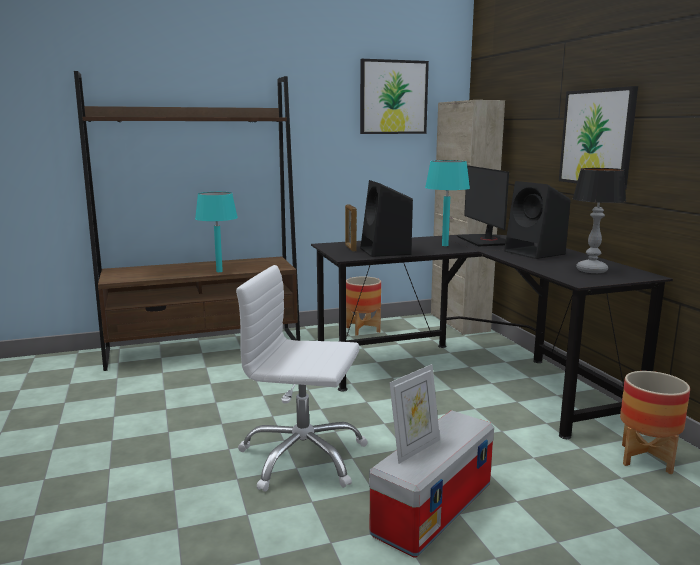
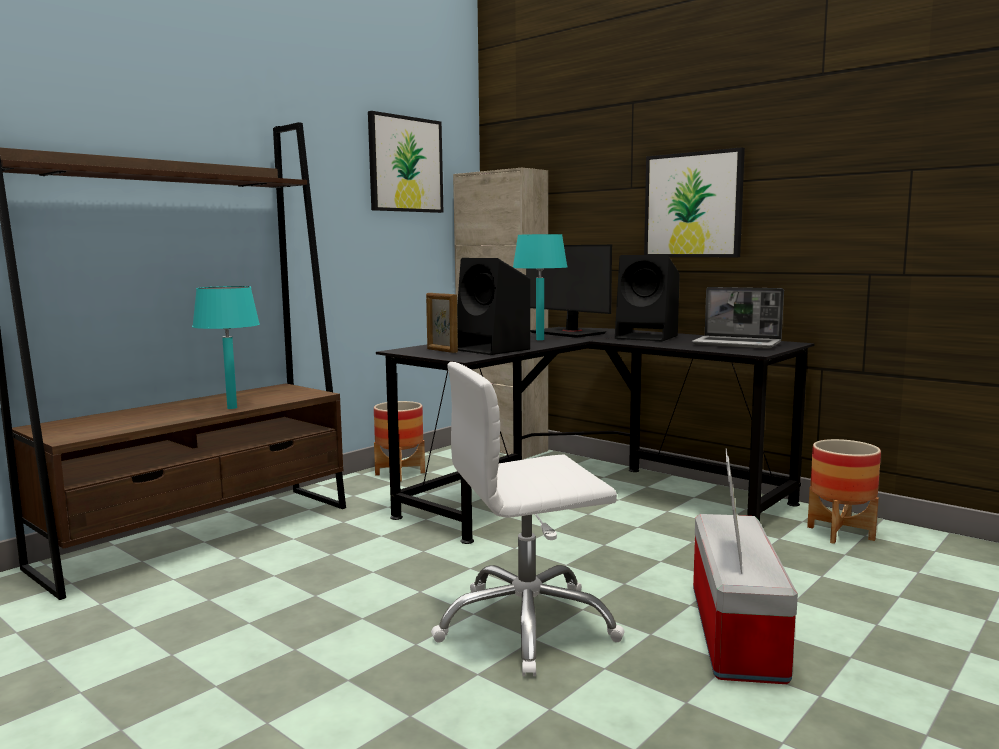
camera: 30 degrees left, 5 degrees down
(592, 270) = (737, 344): table lamp -> laptop

